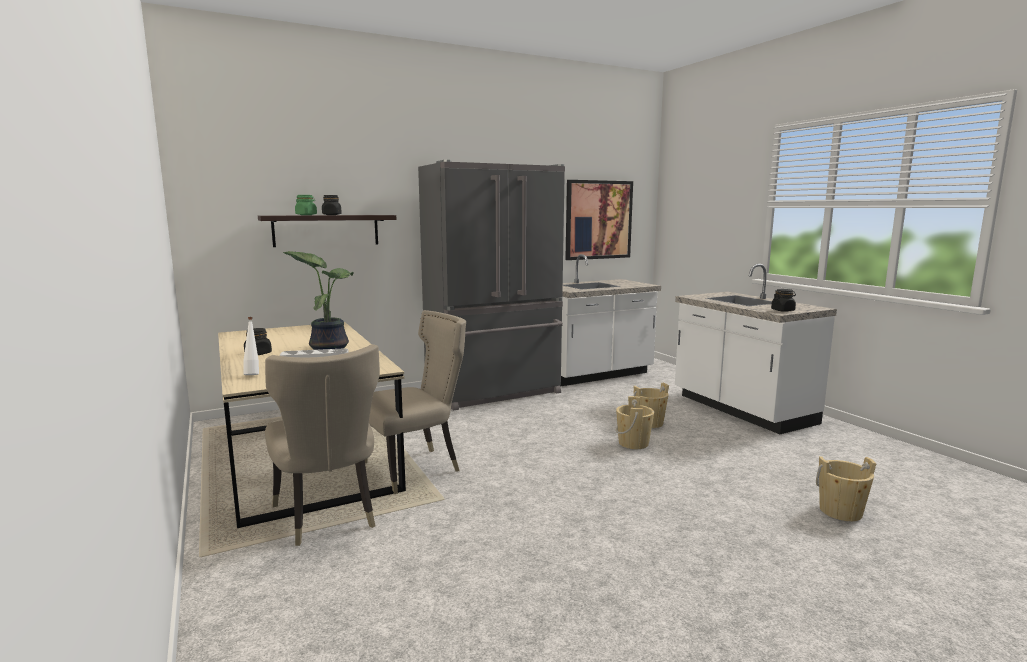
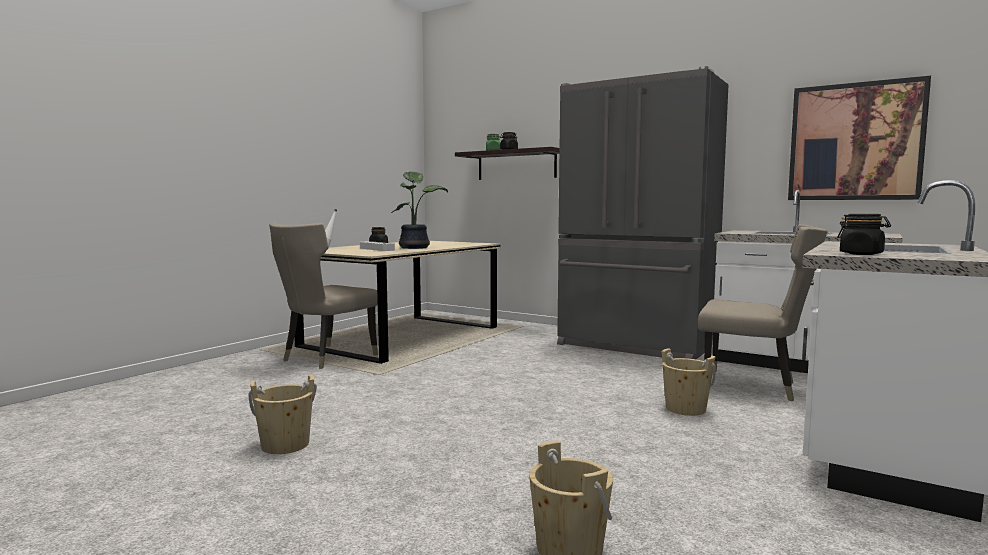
camera: 60 degrees right, 5 degrees down
(416, 468) = (424, 359): beige chair -> beige chair (753, 387)
(633, 443) = (604, 410): beige bucket -> beige bucket (285, 445)

